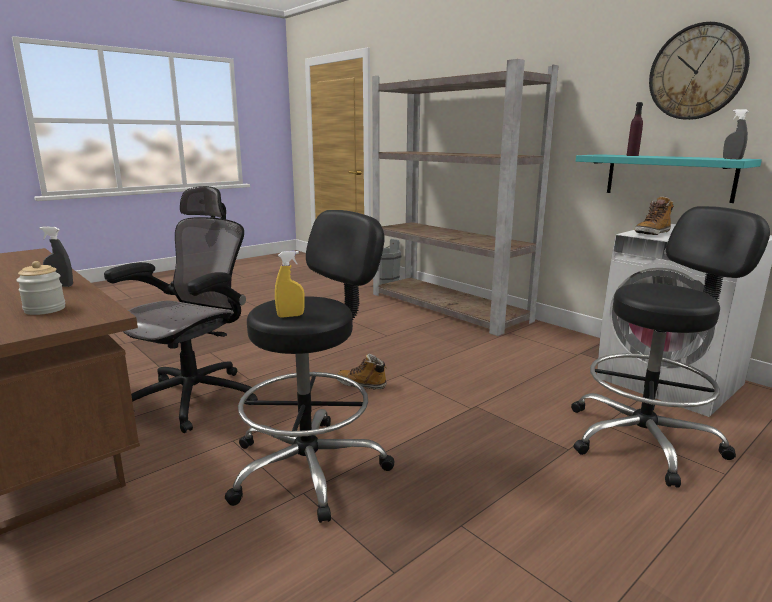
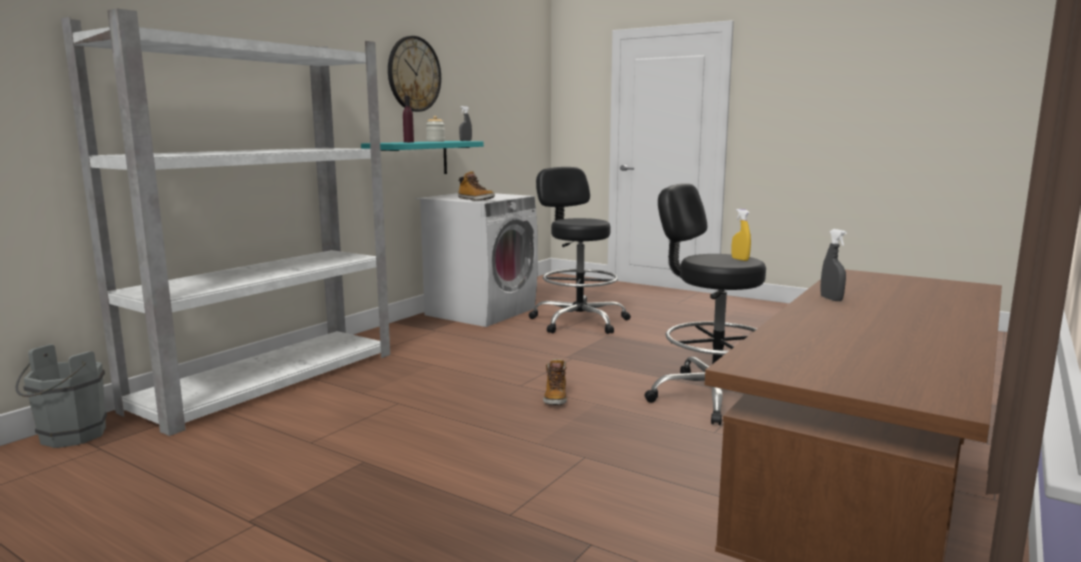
camera: 105 degrees left, 5 degrees down
(45, 309) = (880, 286): jar -> jar (435, 141)
(194, 398) = (660, 476): office chair -> none
(448, 307) = (269, 380): brown bookcase -> white bookcase

